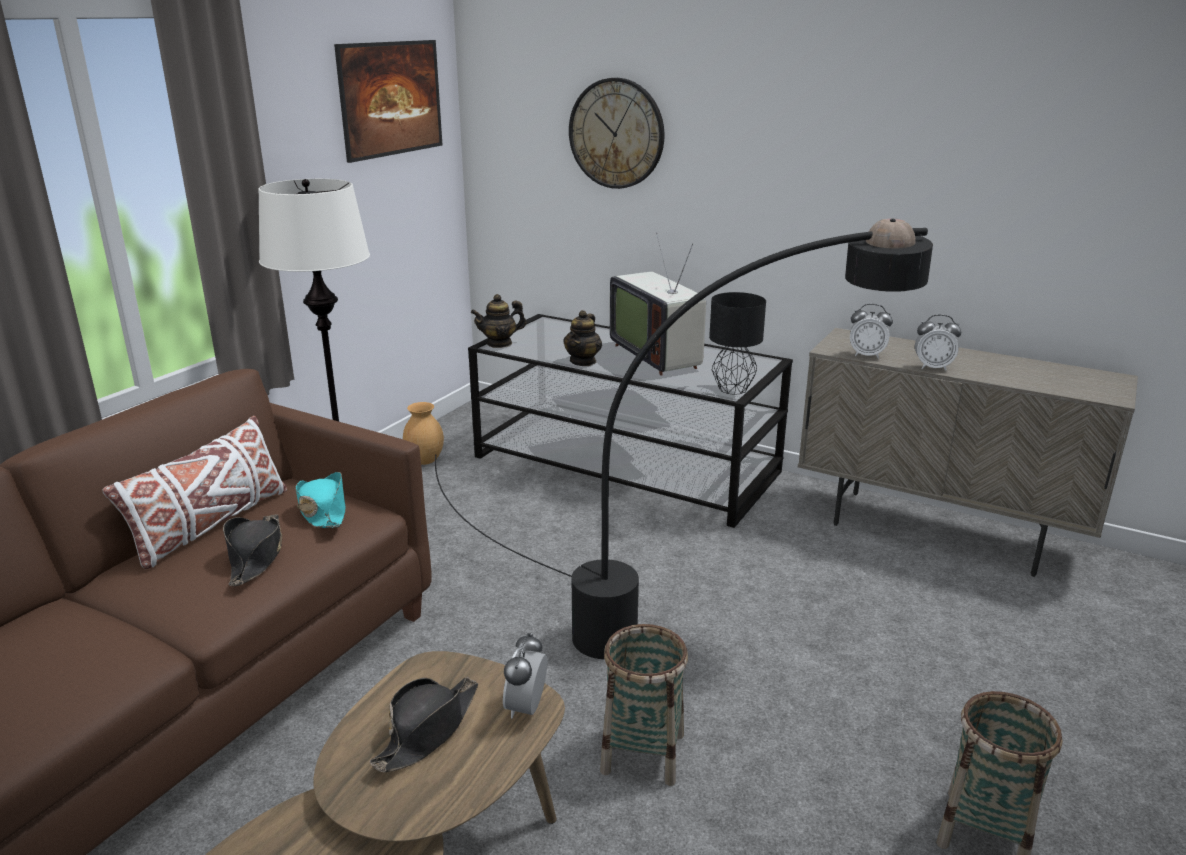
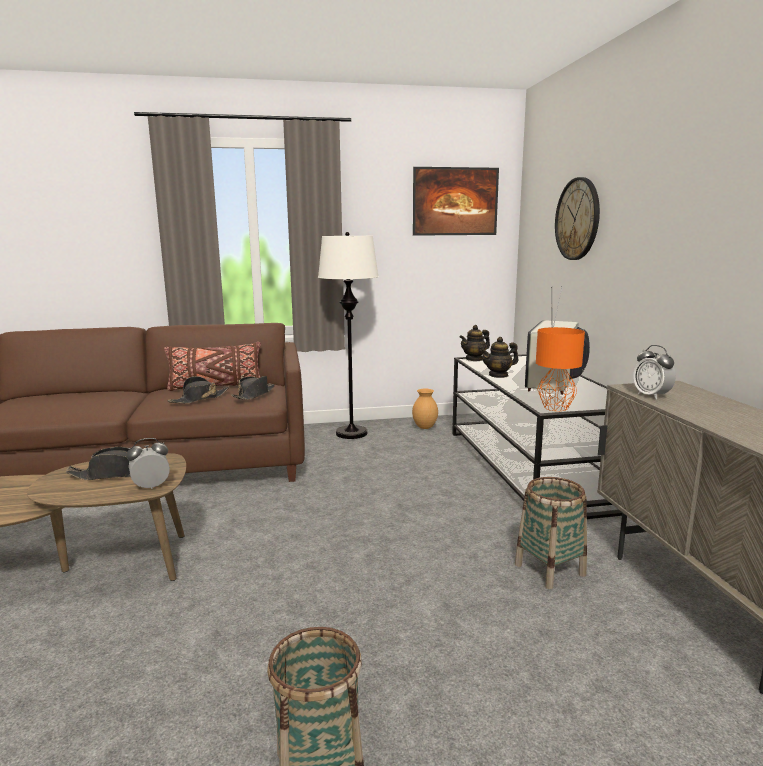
camera: 50 degrees right, 10 degrees down
(210, 525) = (216, 387): white pillow -> brown pillow
(323, 511) = (254, 395): turquoise hat -> black hat
(499, 343) = (474, 359): teapot -> teapot turned 60 degrees counterclockwise
(643, 753) = (255, 584): basket -> basket (550, 569)
(673, 610) = (405, 540): black floor lamp -> none
(733, 389) = (556, 408): black table lamp -> orange table lamp
(932, 367) = (692, 415): alarm clock -> none

